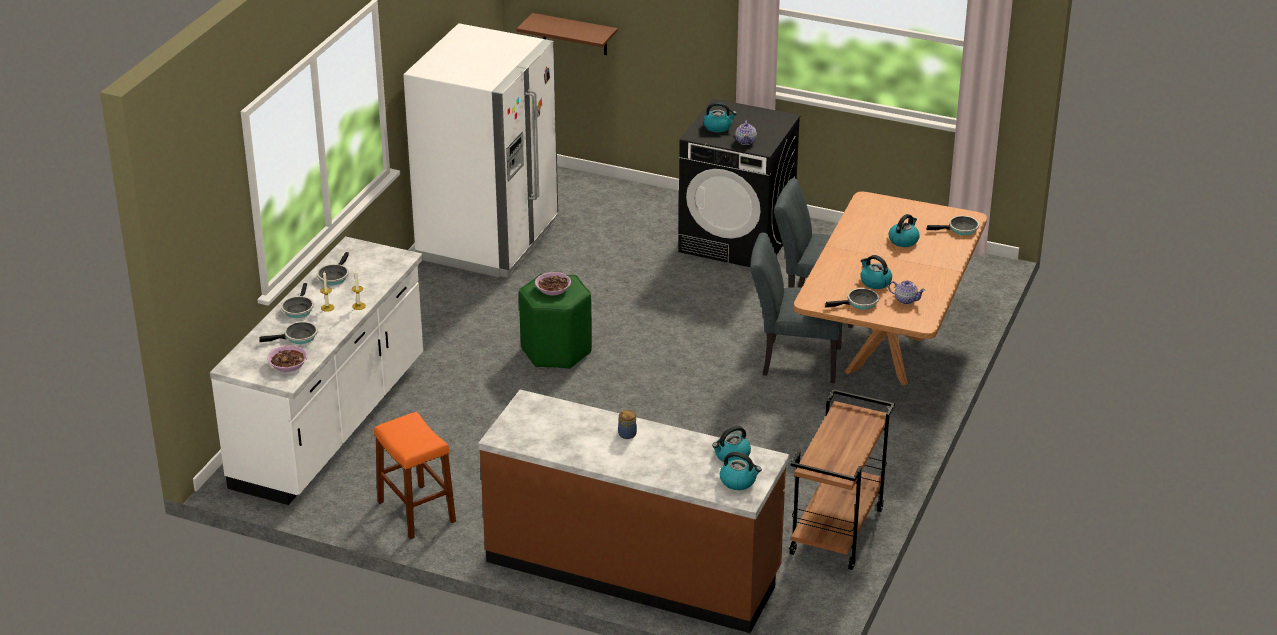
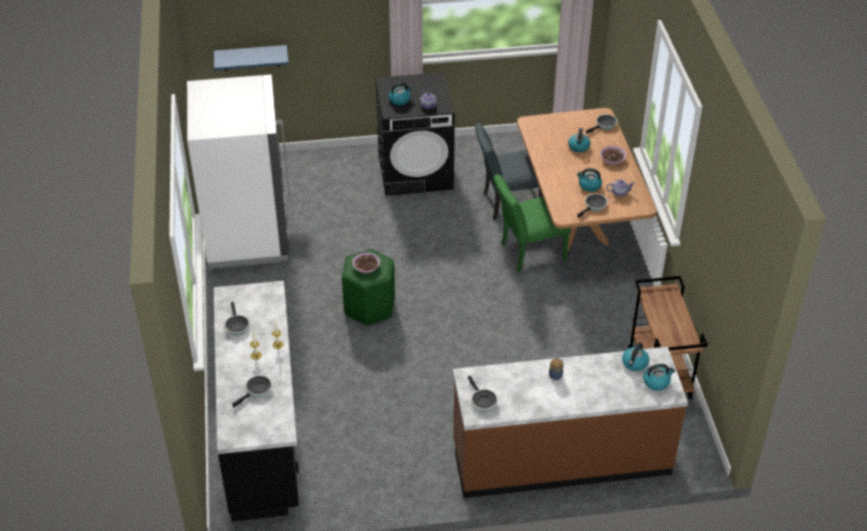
camera: 30 degrees left, 10 degrees up
(288, 364) = (271, 418): bowl -> bowl (612, 159)
(298, 309) = (235, 365): frying pan -> frying pan (482, 401)
(331, 424) = (263, 433): white counter -> black counter
(416, 511) = (383, 479): orange stool -> none
(575, 34) = (251, 58): brown shelf -> blue shelf
(794, 361) = (528, 253): grey chair -> green chair

